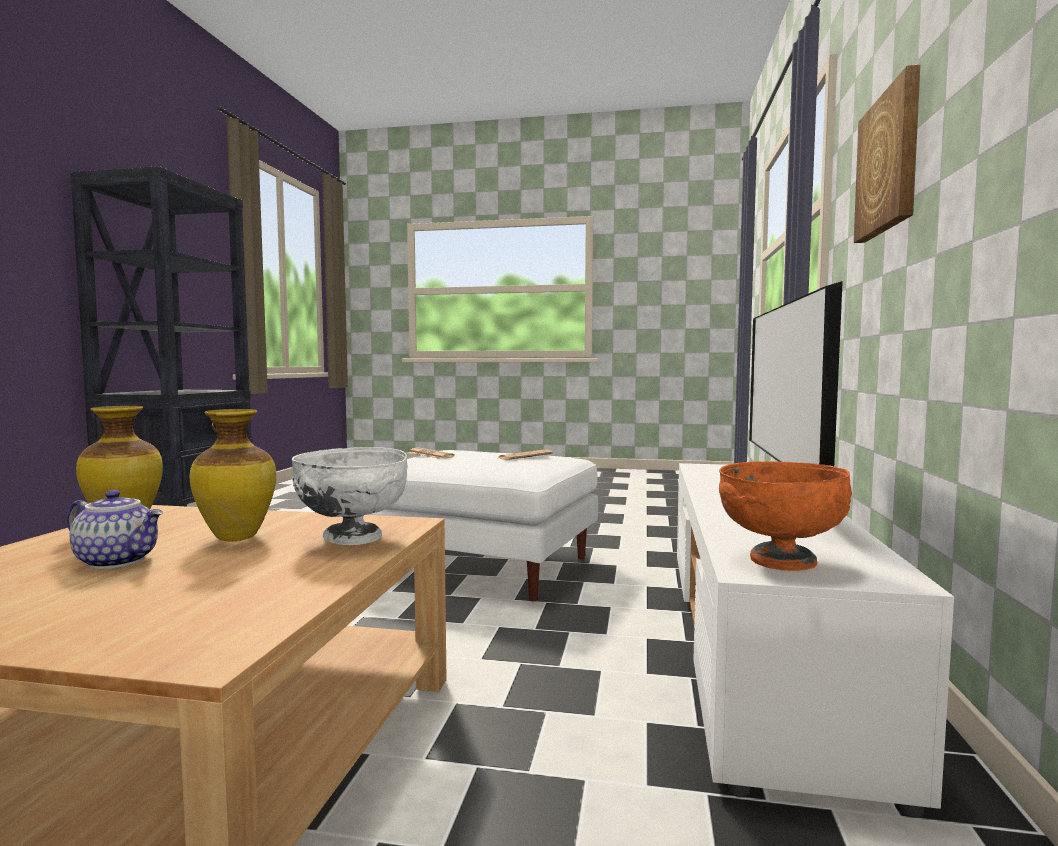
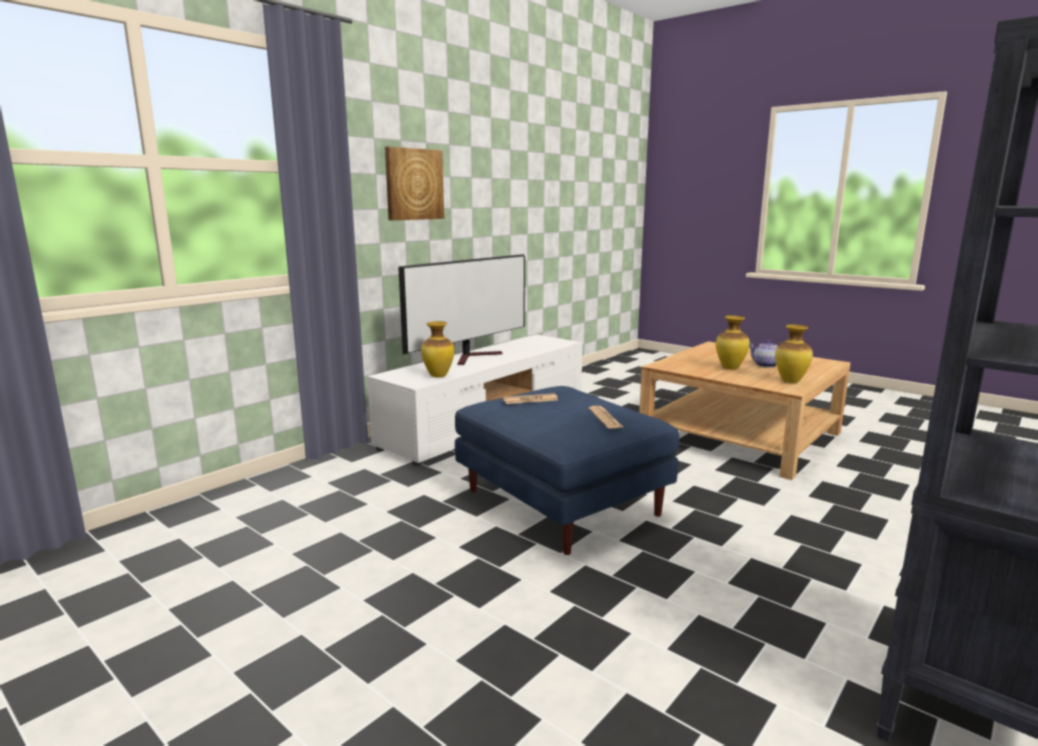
camera: 150 degrees left, 10 degrees up
(352, 538) = (683, 362): white bowl -> none
(485, 566) = (559, 502): white ottoman -> blue ottoman
(709, 473) = (438, 376): none -> vase
(780, 561) = (552, 342): orange bowl -> none

